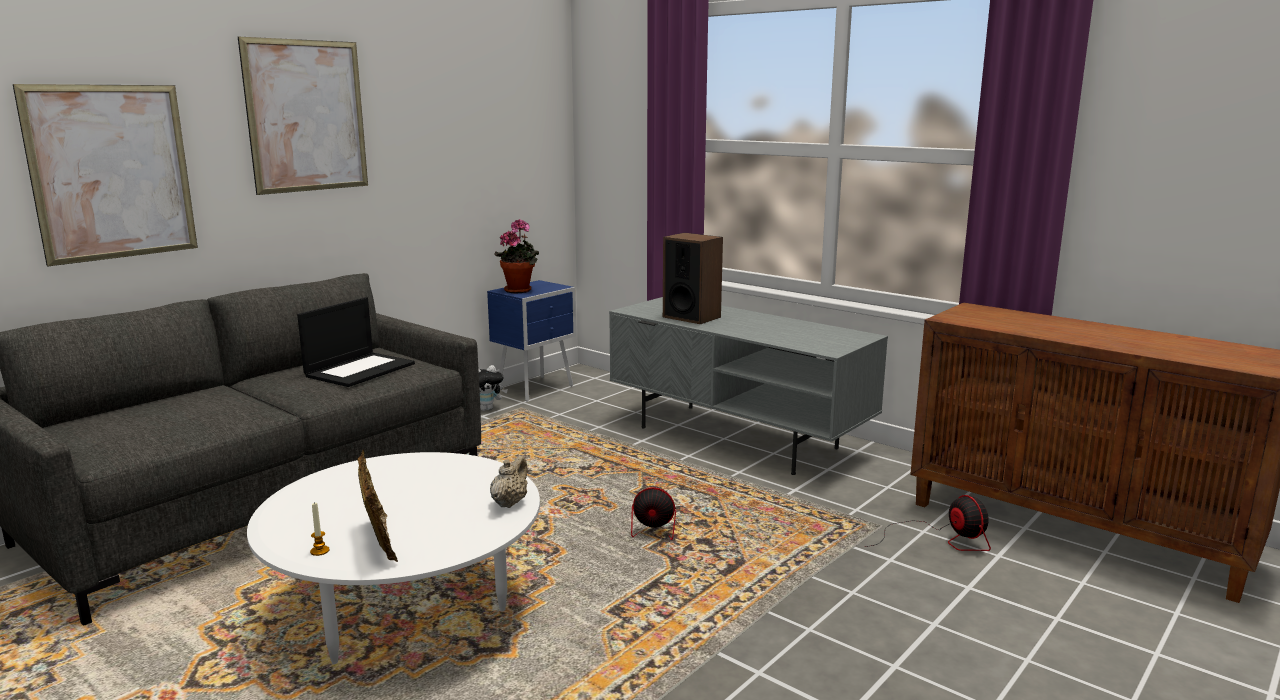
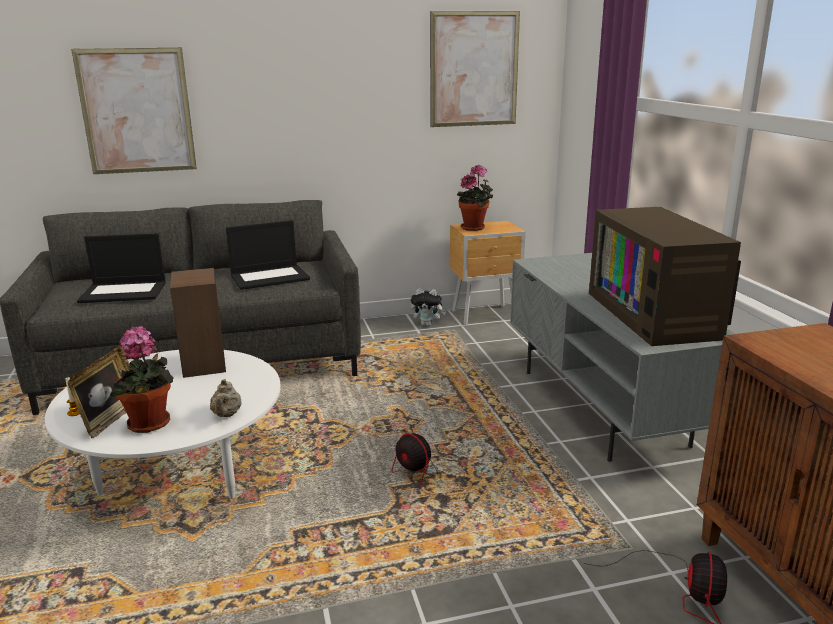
camera: 35 degrees right, 5 degrees up
(187, 417) = (125, 292): none -> laptop
(307, 116) = (287, 70): picture -> picture (474, 69)
(440, 533) = (150, 425): none -> potted plant
(509, 502) = (226, 415): beige teapot -> beige teapot turned 120 degrees clockwise
(537, 389) = (486, 315): blue nightstand -> brown nightstand
(691, 317) = (573, 279): speaker -> speaker (204, 363)
(800, 331) = (656, 315): none -> television

